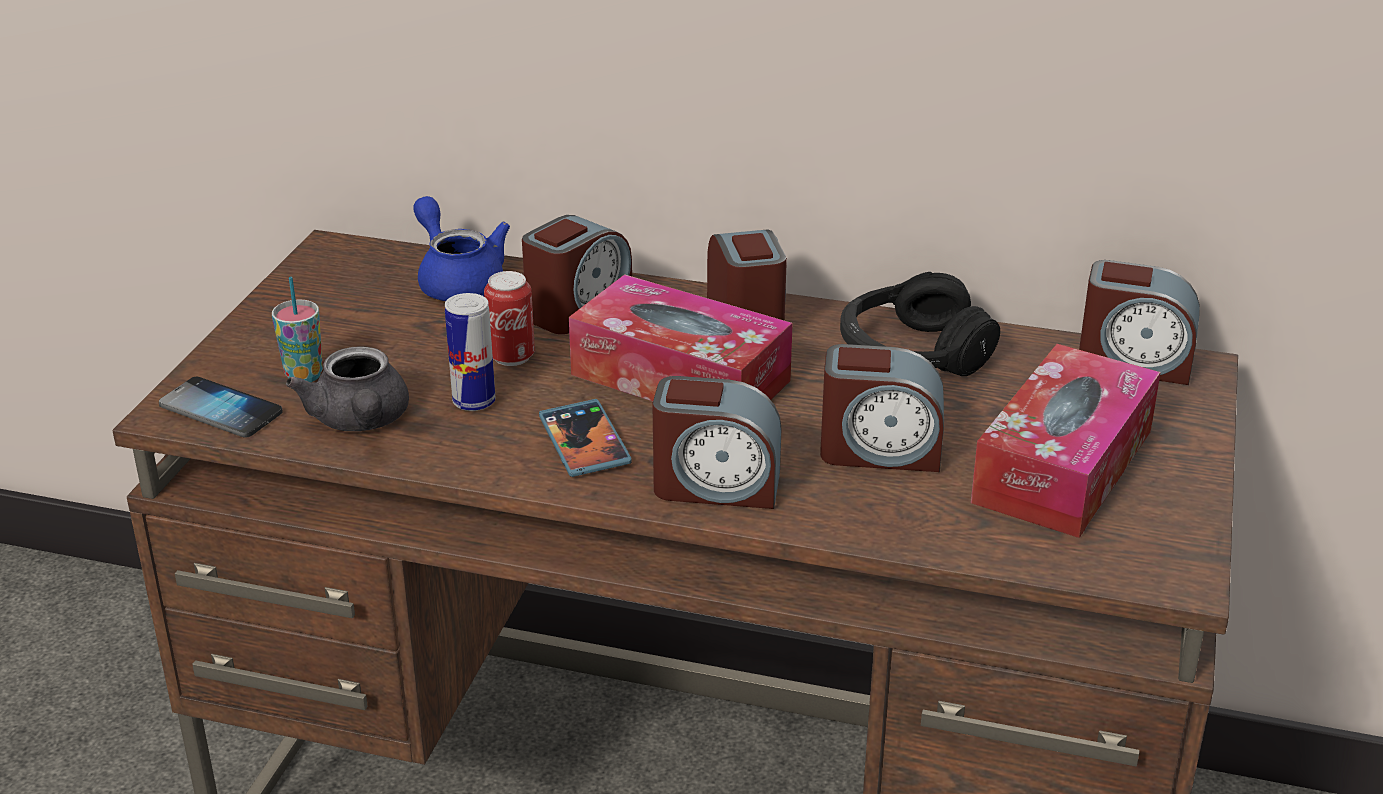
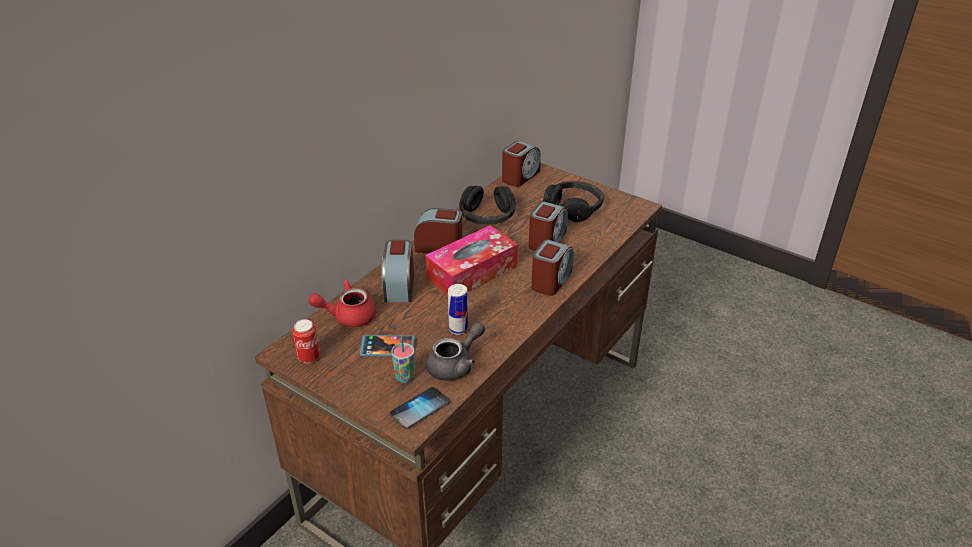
camera: 70 degrees left, 5 degrees up
(360, 421) = (455, 365): grey teapot -> grey teapot turned 45 degrees counterclockwise
(458, 280) = (348, 316): blue teapot -> red teapot
(511, 357) = (428, 312): can -> can (309, 357)
(578, 308) = (399, 286): alarm clock -> alarm clock turned 150 degrees counterclockwise
(584, 442) = (505, 305): phone -> phone (387, 347)
(1063, 466) = (574, 208): tissue box -> black headphones

